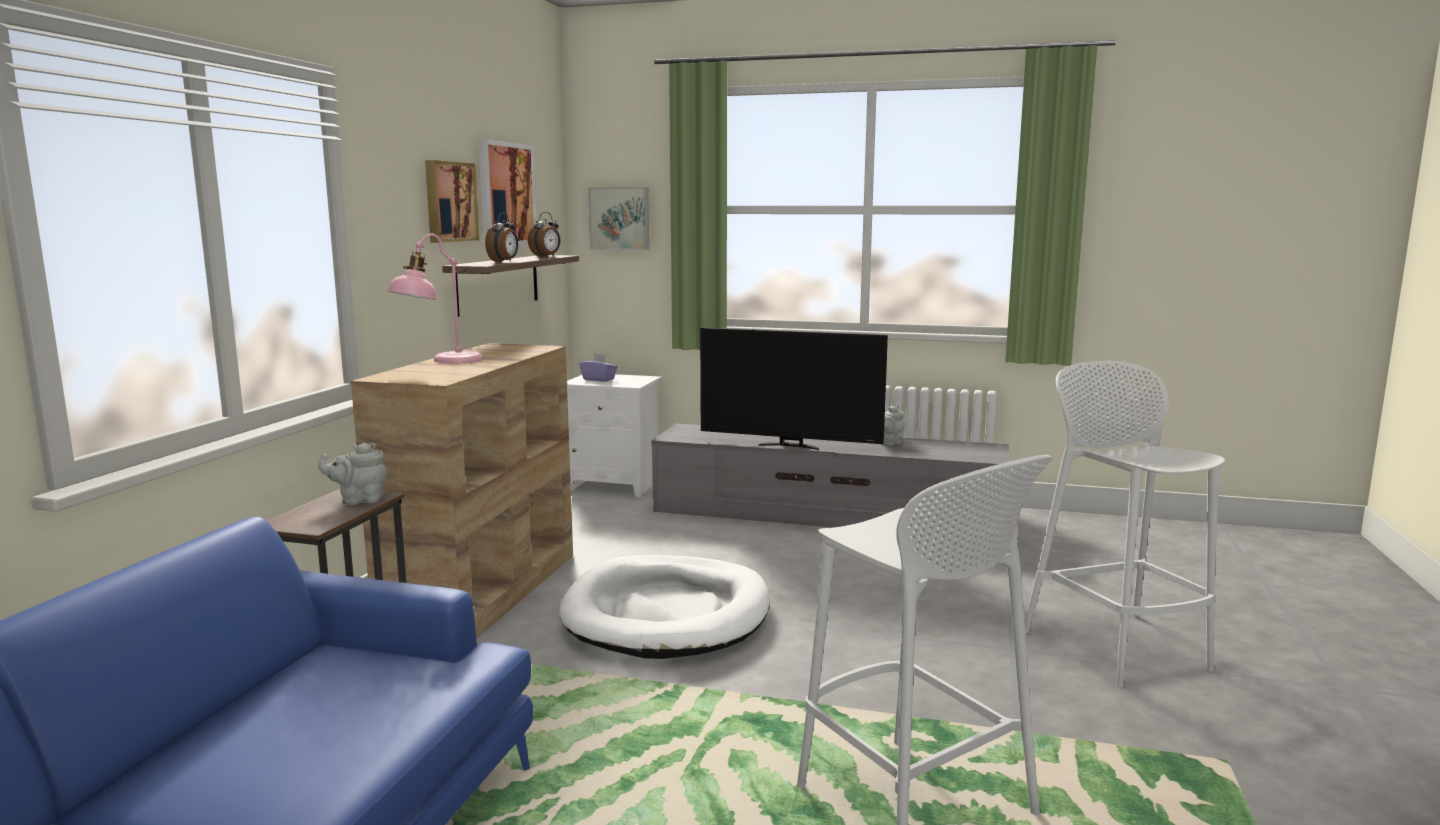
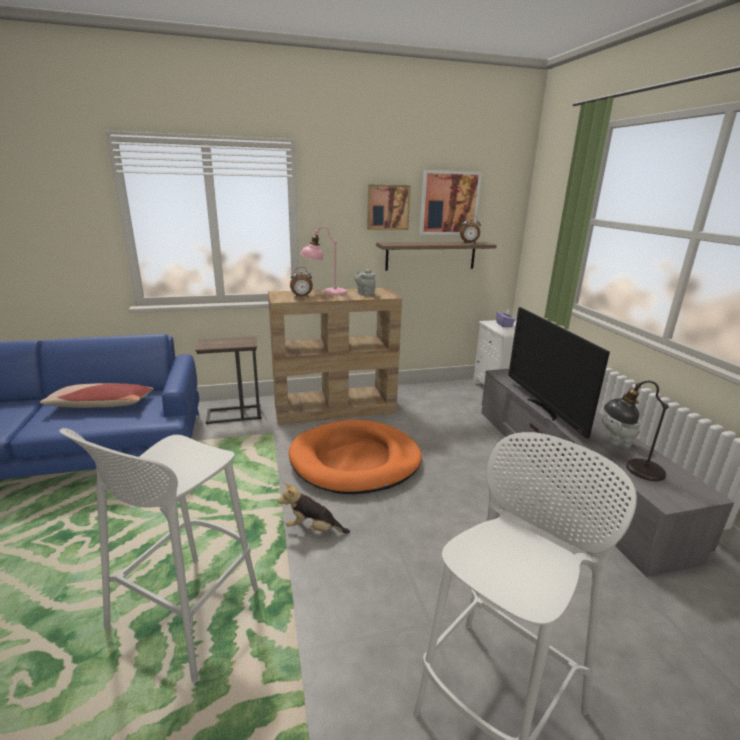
camera: 60 degrees right, 10 degrees up
(281, 723) = (101, 405): none -> pillow
(359, 500) = (240, 343): grey teapot -> grey teapot (365, 293)
(504, 262) = (416, 244): alarm clock -> alarm clock (301, 297)
(620, 218) = (546, 222): picture -> none
(667, 614) = (355, 460): white dog bed -> orange dog bed
(802, 679) = (313, 529): none -> plush toy
(928, 451) = (628, 464): none -> grey table lamp

